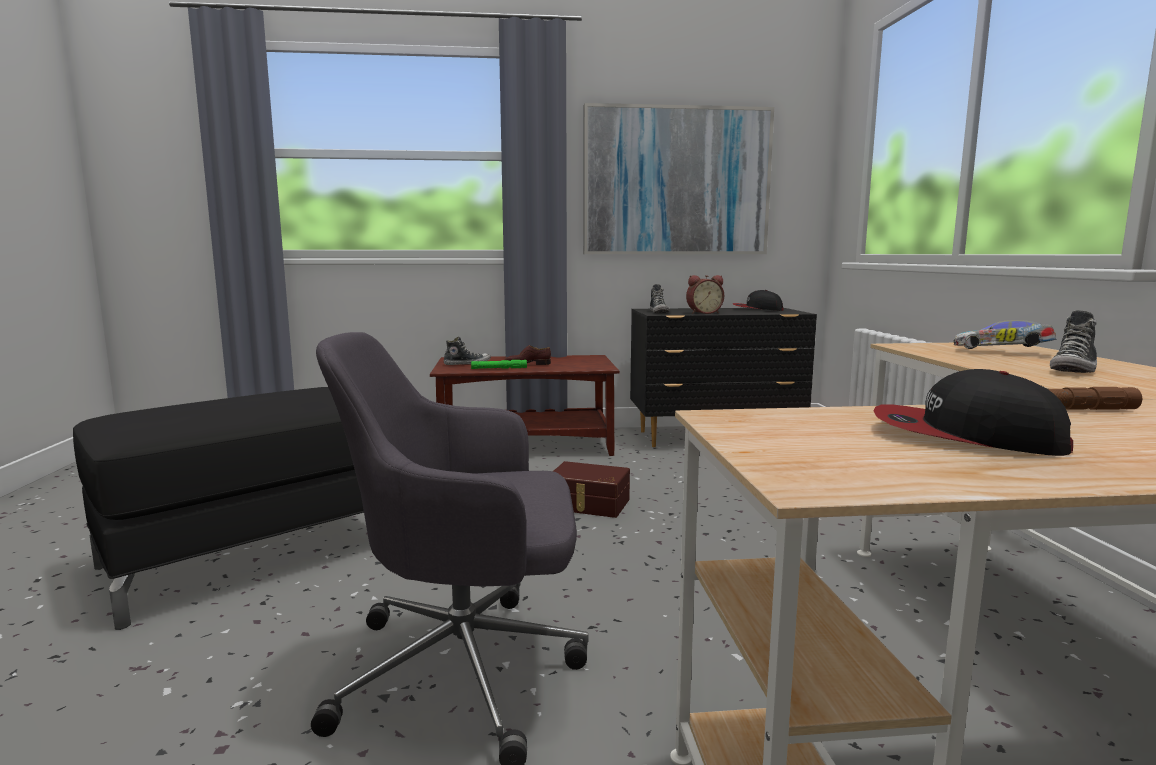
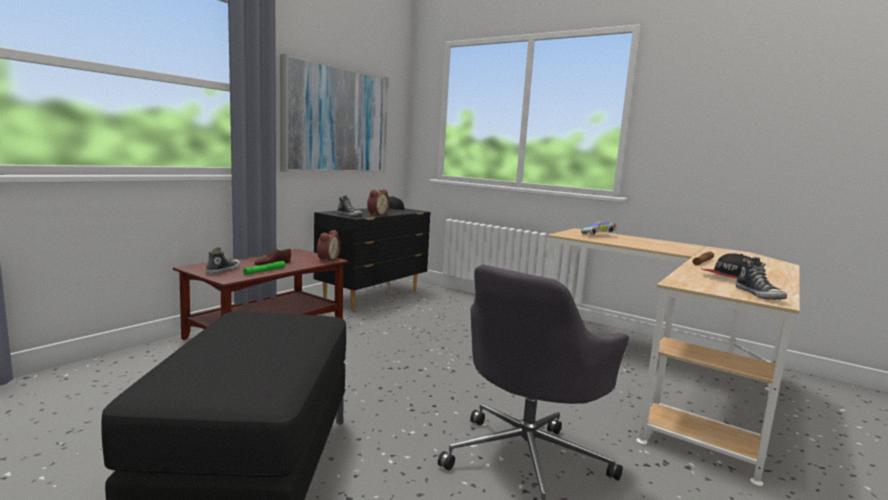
camera: 50 degrees left, 0 degrees up
(588, 504) = (395, 356): brown storage box -> none
(596, 367) = (327, 259): none -> alarm clock
(1074, 369) = (642, 242): shoe -> shoe (759, 295)

